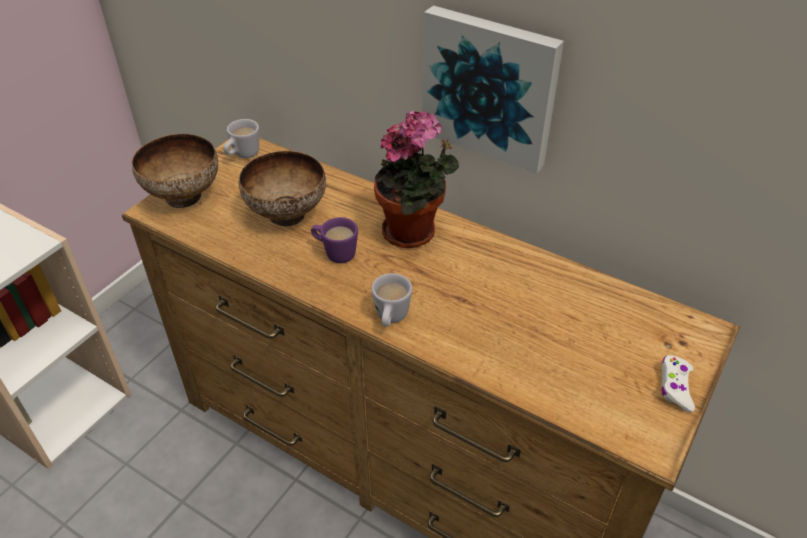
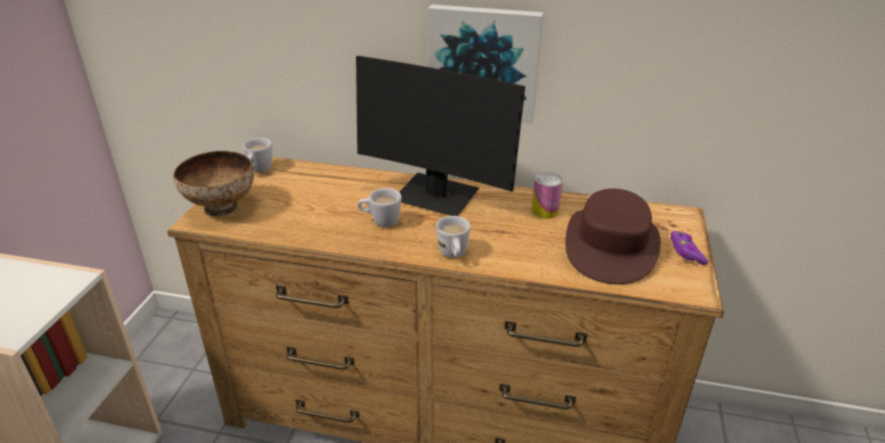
camera: 20 degrees left, 10 degrees down
(286, 216) = (323, 204): bowl -> none
(335, 253) = (380, 221): purple mug -> white mug
(414, 233) = (436, 196): potted plant -> monitor
(530, 282) = (545, 210): none -> can
(583, 352) = (611, 245): none -> brown hat
(675, 387) = (686, 252): white game controller -> purple game controller

